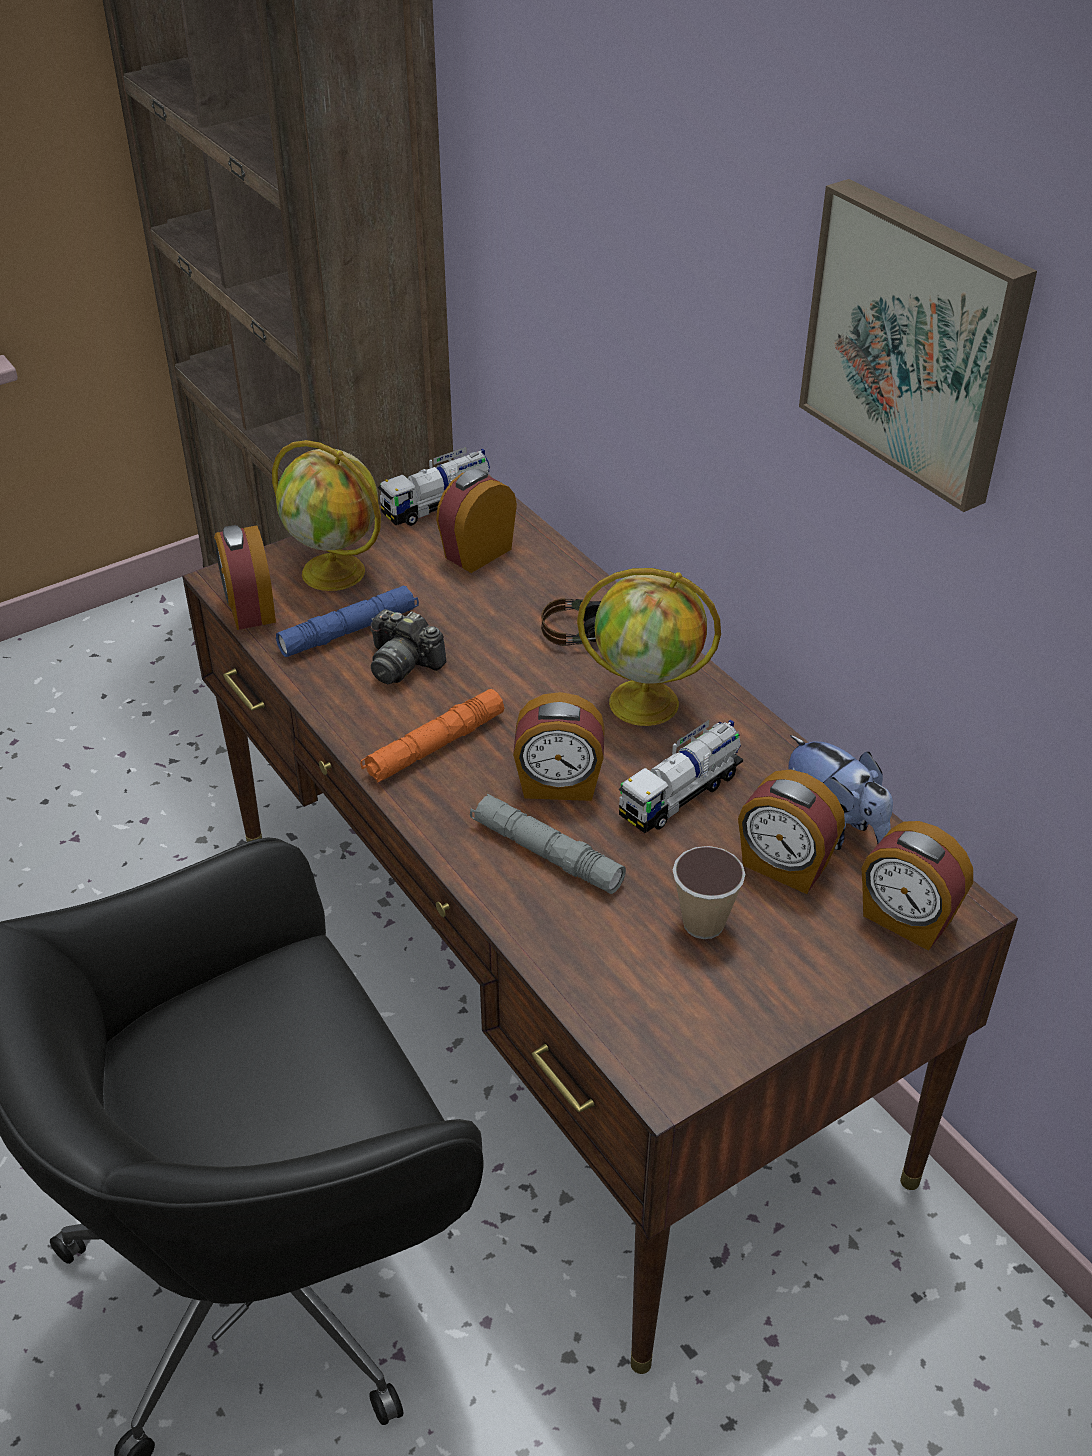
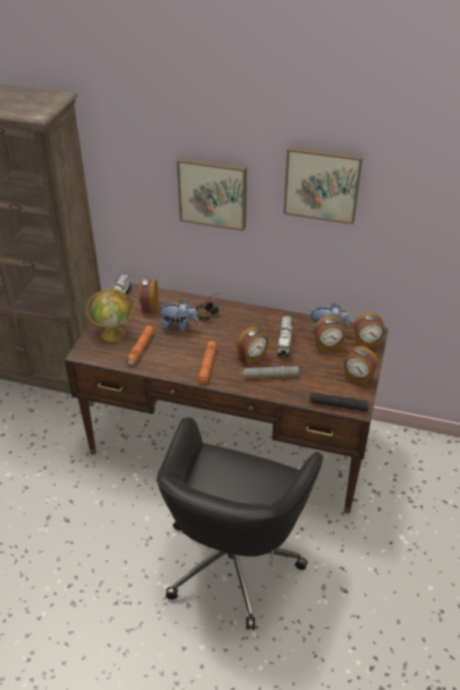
camera: 40 degrees left, 0 degrees up
(249, 609) = (101, 358): alarm clock -> alarm clock (358, 377)
(349, 631) = (141, 348): blue flashlight -> orange flashlight
(403, 663) = (169, 349): camera -> none
(482, 628) = (179, 327): none -> plush toy
(624, 1033) = (338, 405): none -> black flashlight
(646, 702) = (248, 324): globe -> none
(672, 284) = (213, 192): none -> picture
(703, 923) = (326, 370): cup -> none

